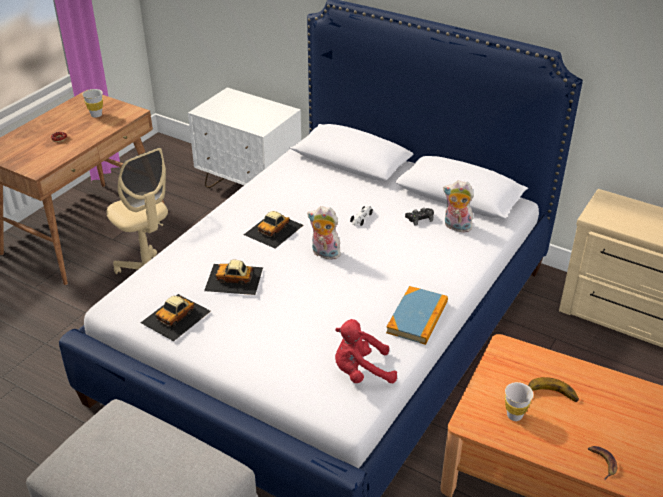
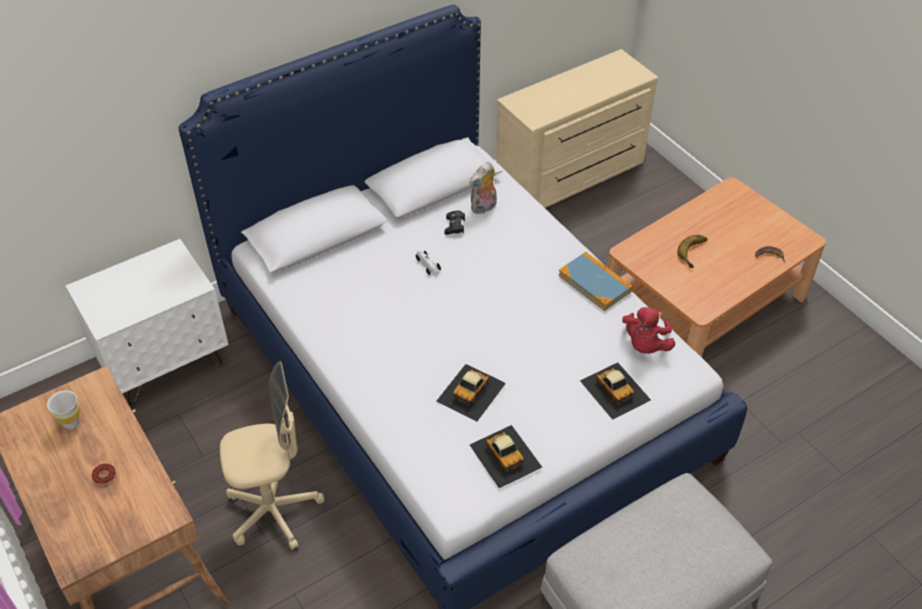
camera: 65 degrees left, 10 degrees up
(274, 229) = (404, 336): toy car -> toy car (615, 389)
(324, 254) = (468, 312): plush toy -> none
(514, 415) = (705, 281): white cup -> none

